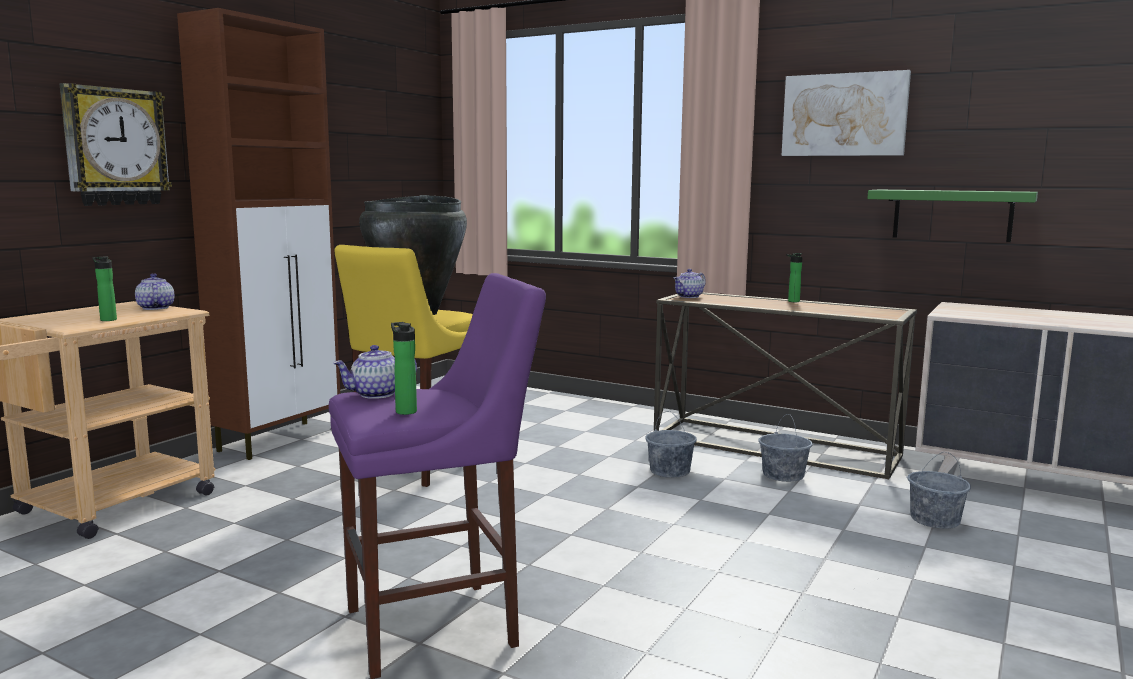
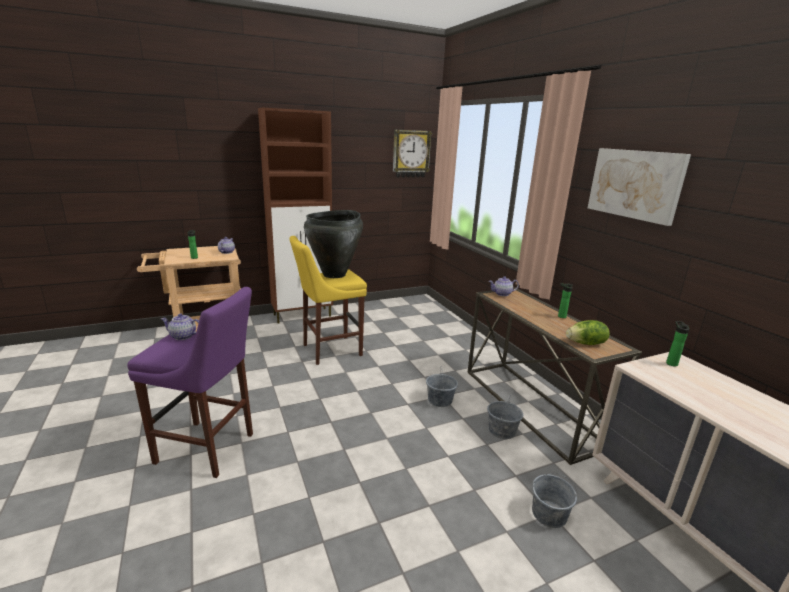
camera: 35 degrees right, 10 degrees up
(115, 147) = (226, 175): wall clock -> wall clock (411, 154)
(405, 411) = (164, 353): bottle -> bottle (670, 363)
(863, 313) = (586, 343): none -> lettuce
(952, 215) = (698, 284): green shelf -> none

